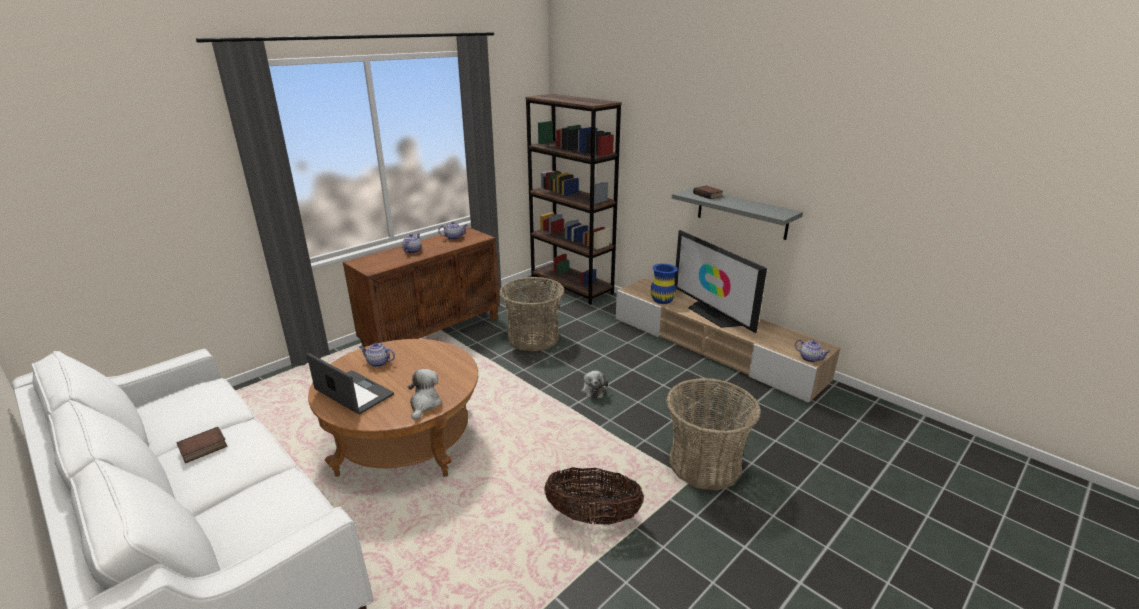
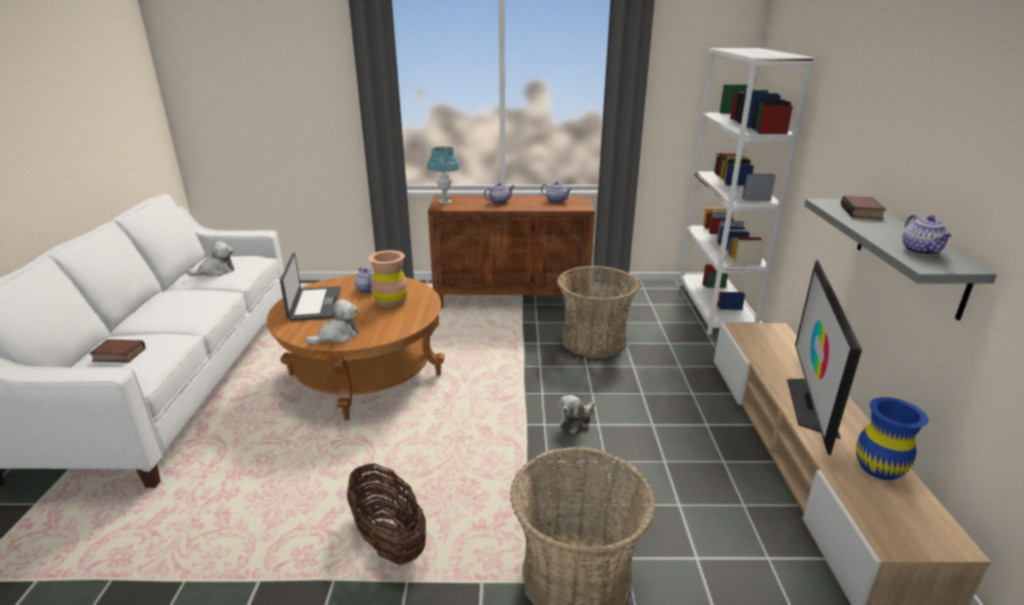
camera: 45 degrees right, 0 degrees up
(191, 413) = (216, 271): none -> plush toy
(203, 449) = (180, 296): book -> book (117, 355)
(366, 264) = (445, 202): none -> blue table lamp
(417, 362) = (391, 302): none -> brown vase
(571, 286) = (714, 307): brown bookcase -> white bookcase
(662, 300) = (764, 356): blue vase -> blue vase (879, 467)
(810, 358) = (890, 542): teapot -> teapot (921, 251)

